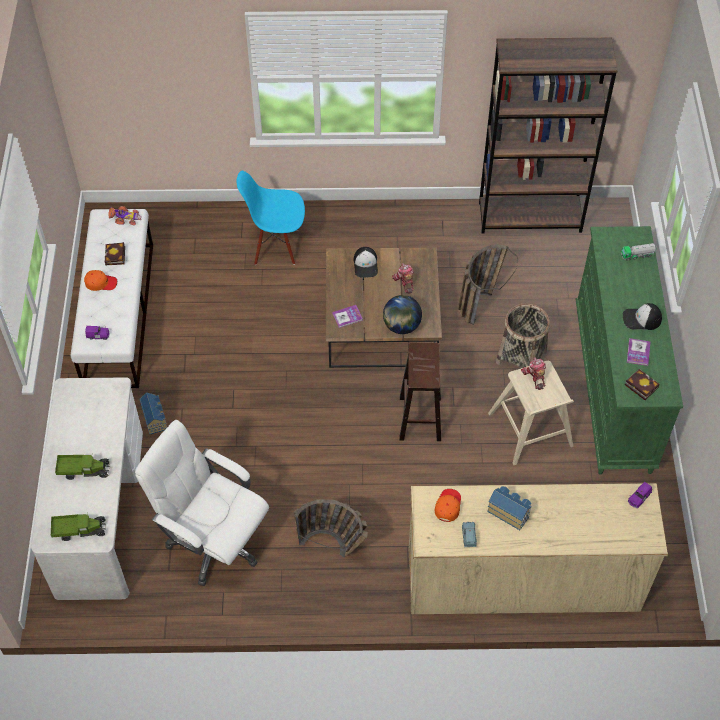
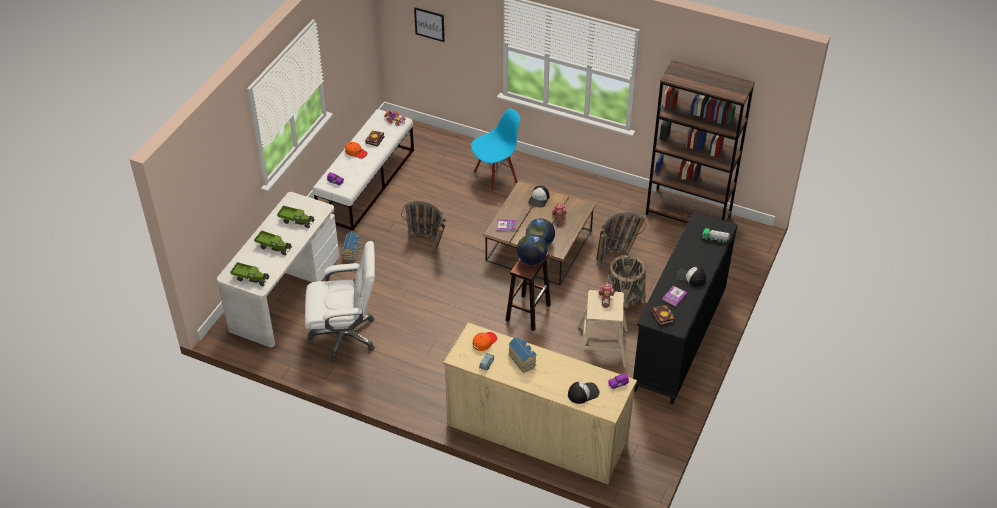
camera: 25 degrees right, 10 degrees down
(92, 419) = (296, 220): none -> toy truck
(136, 77) = (429, 24): none -> picture
(213, 542) = (345, 335): white office chair -> white office chair turned 120 degrees clockwise
(276, 246) = (495, 176): blue chair -> blue chair turned 120 degrees clockwise
(334, 547) = (421, 367): basket -> basket (429, 246)
(424, 360) = (531, 259): none -> globe
(606, 528) = (583, 393): none -> cap
(612, 389) = (678, 342): green dresser -> black dresser

